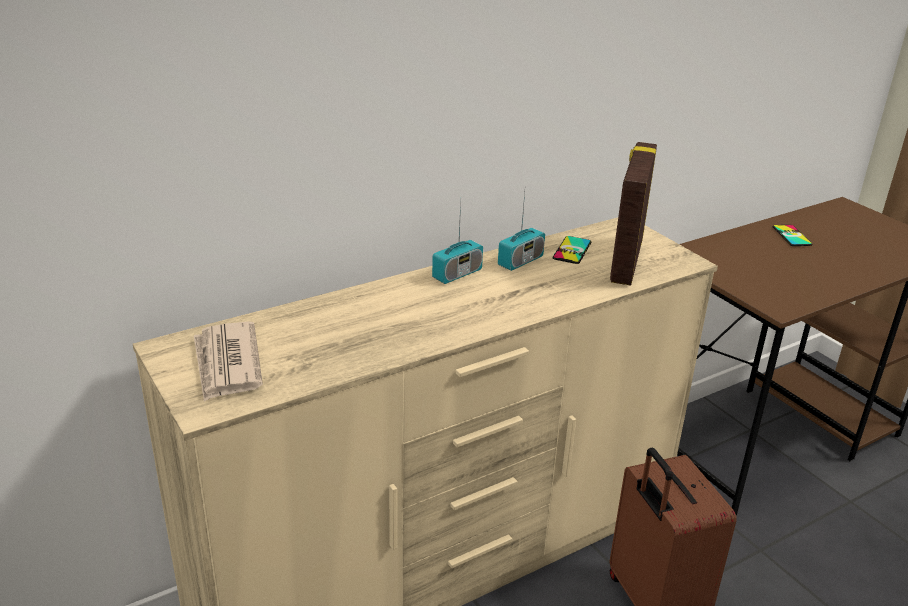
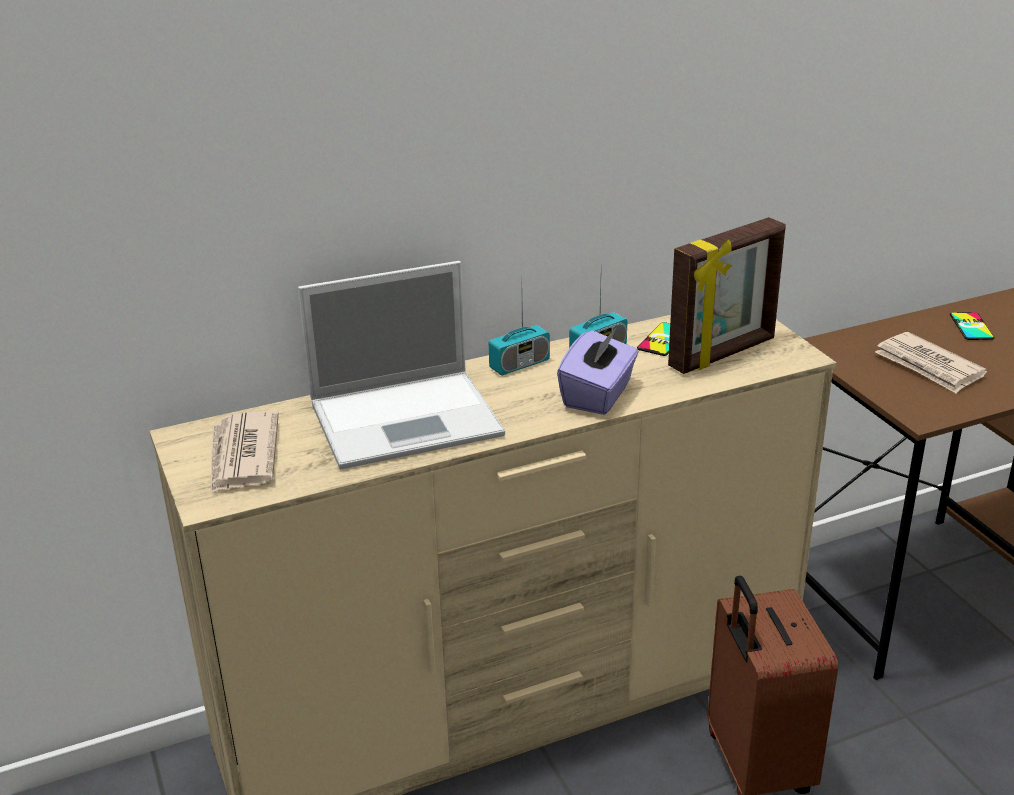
camera: 10 degrees right, 0 degrees up
(373, 324) = (409, 418): none -> laptop
(532, 299) = (598, 395): none -> purple tissue box
(625, 261) = (723, 354): picture frame -> picture frame turned 150 degrees counterclockwise
(770, 268) = (928, 366): none -> newspaper

